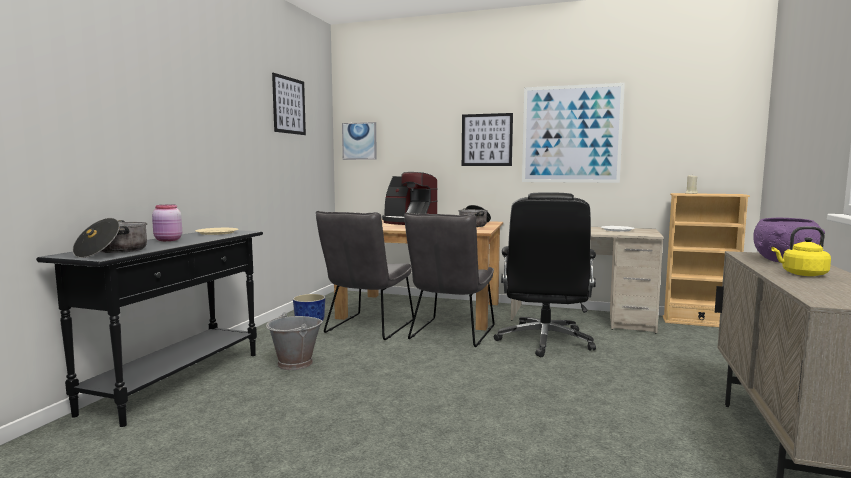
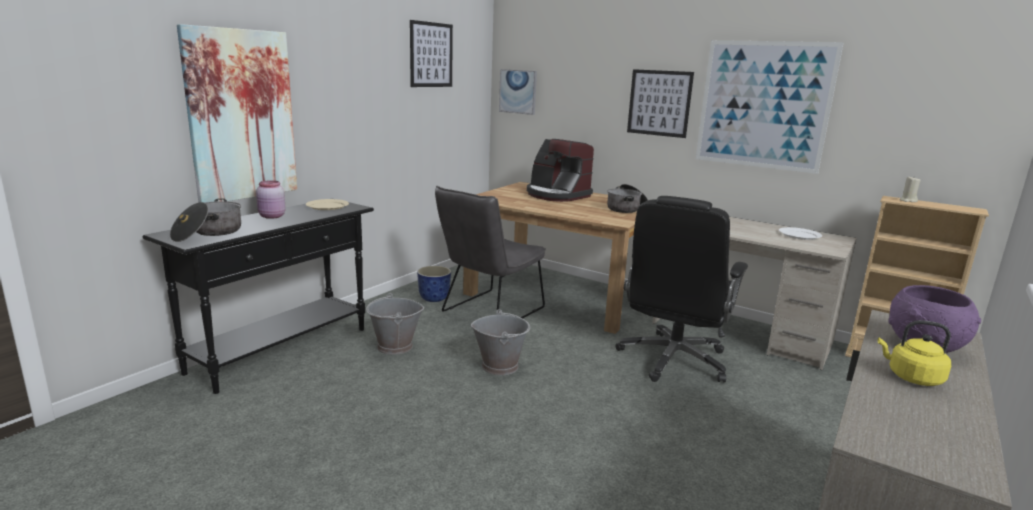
camera: 15 degrees right, 10 degrees up
(134, 142) = (241, 115): none -> picture
(404, 364) = (500, 366): none -> grey bucket
(450, 334) = (571, 333): grey chair -> none

